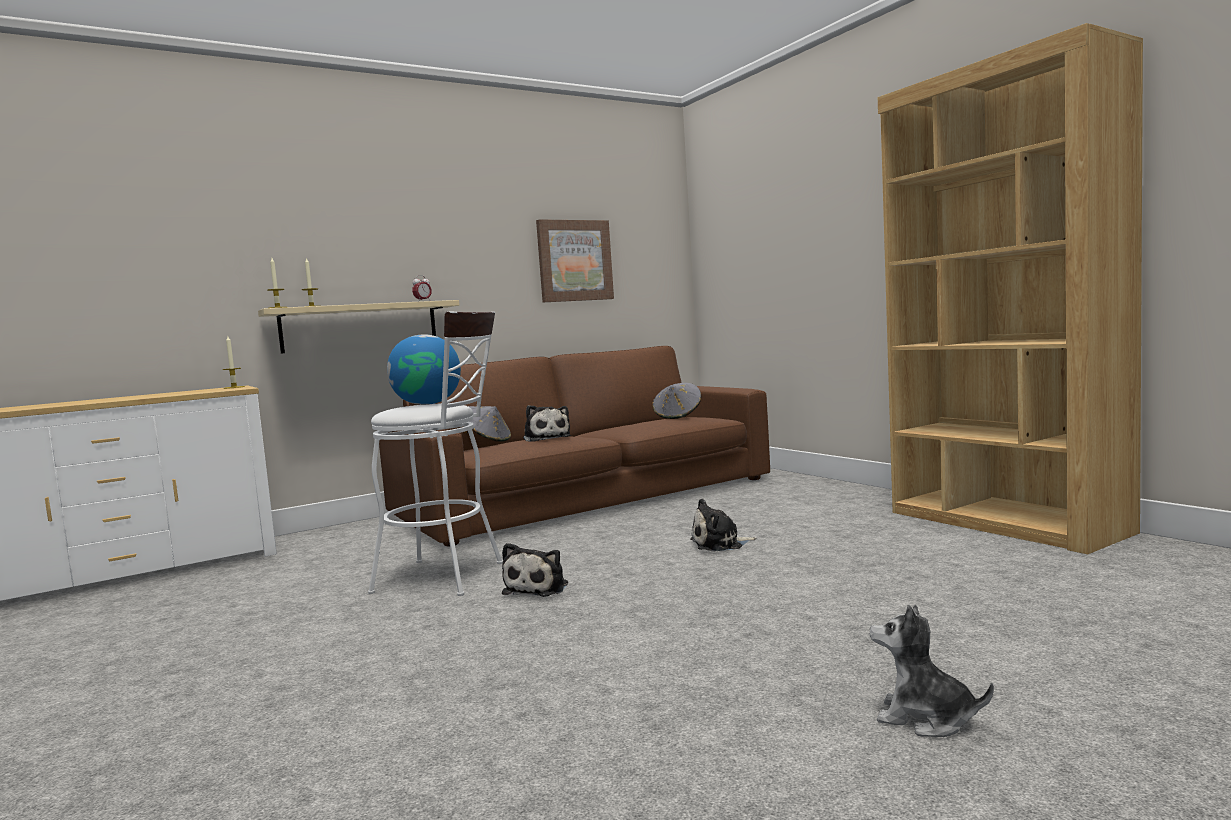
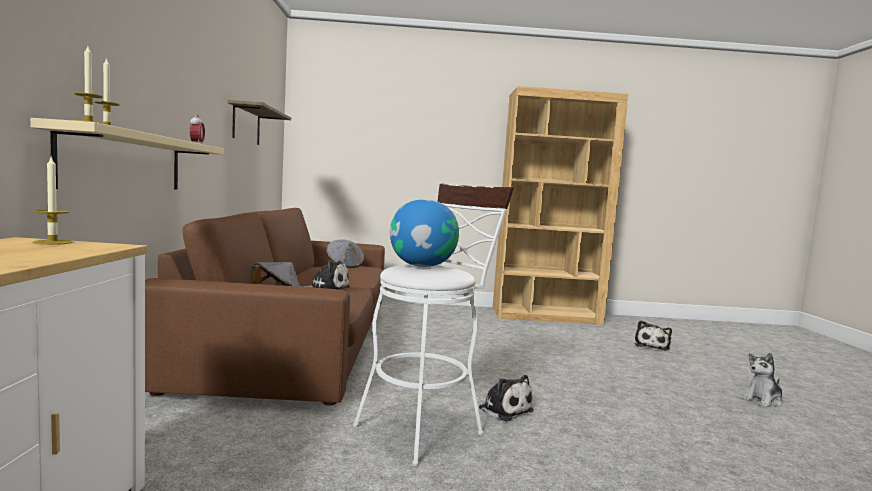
camera: 60 degrees left, 0 degrees up
(574, 261) = (246, 124): picture -> shelf
(720, 544) = (490, 352): plush toy -> plush toy (651, 345)

